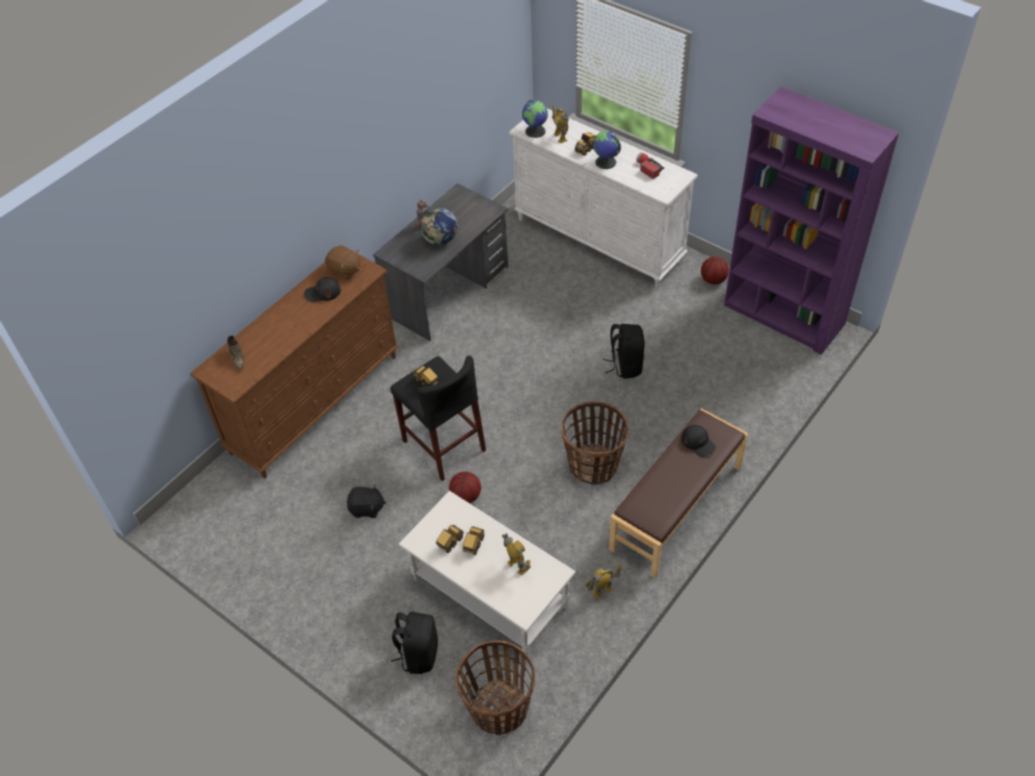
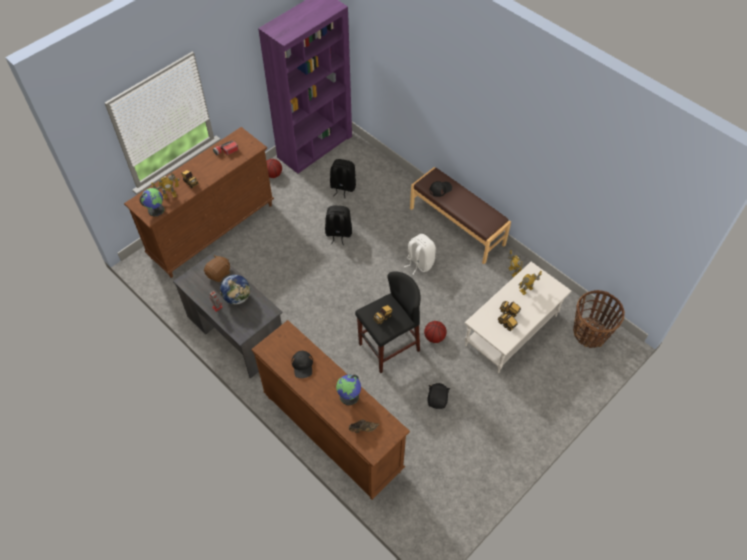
camera: 85 degrees left, 5 degrees up
(345, 270) = (281, 349): brown plush toy -> brown plush toy (219, 273)
(418, 654) = (553, 374): black backpack -> black backpack (342, 187)
(593, 465) = (419, 263): basket -> white backpack
(599, 240) = (213, 230): white dresser -> brown dresser
(605, 162) = (210, 173): globe -> globe (349, 396)

